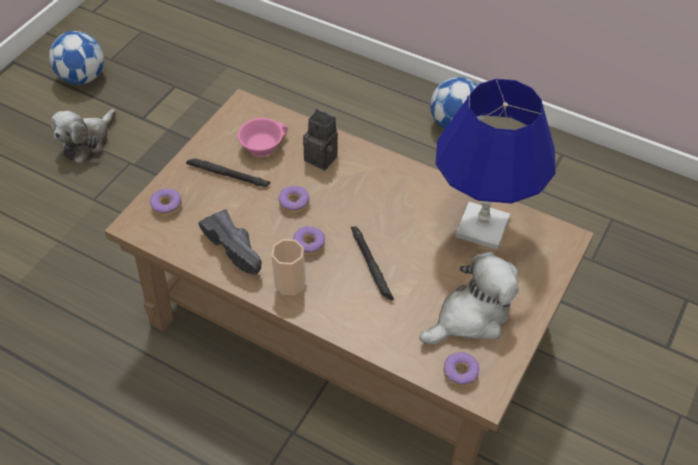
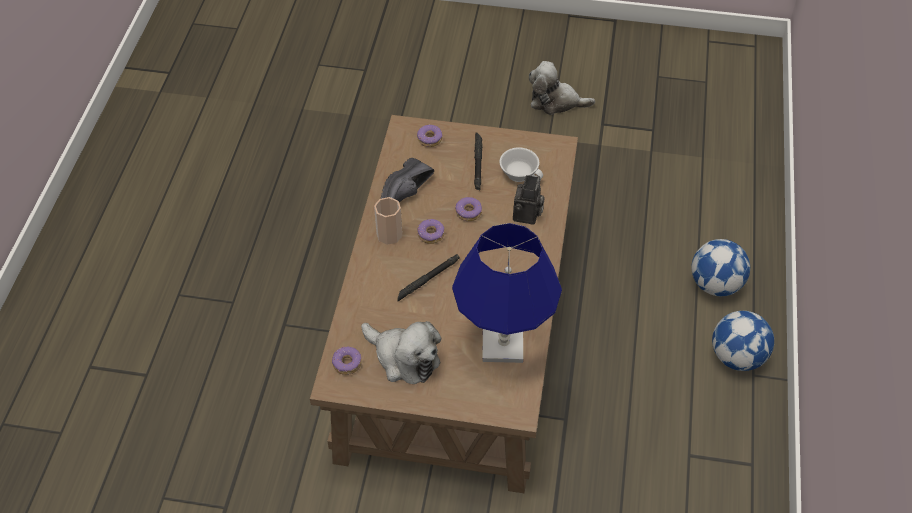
camera: 70 degrees right, 0 degrees up
(83, 77) = (625, 68): football -> football (715, 285)
(262, 145) = (520, 173): pink cup -> white cup

